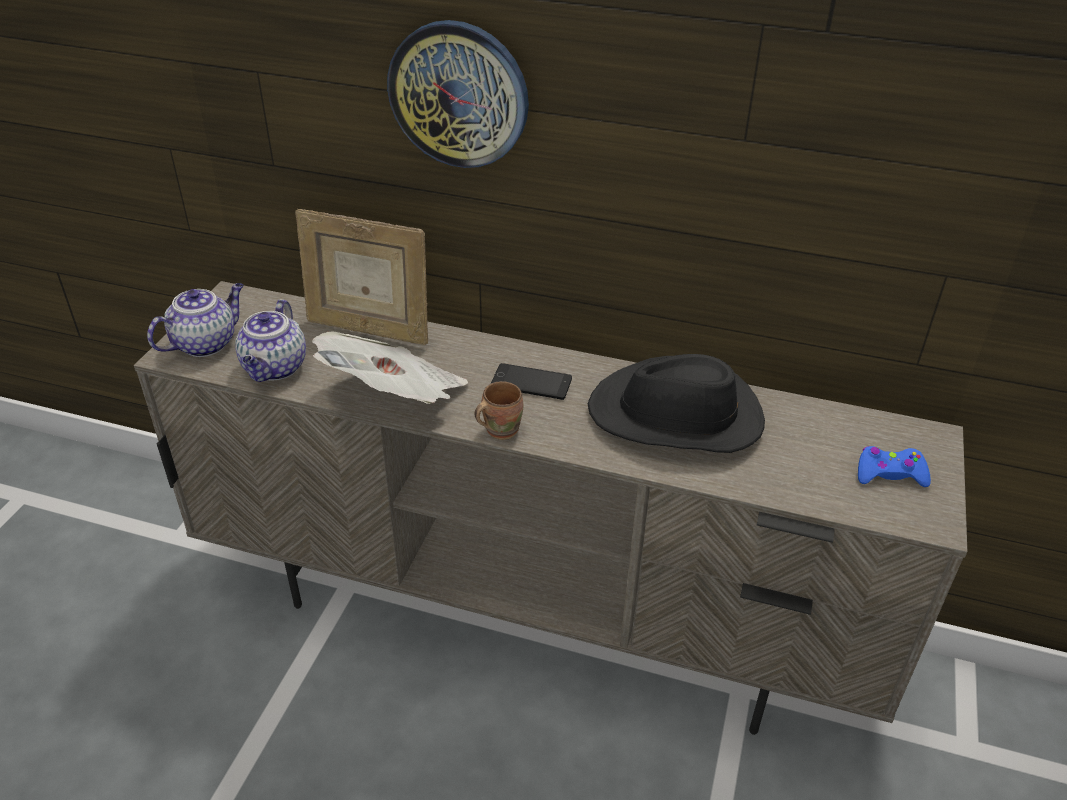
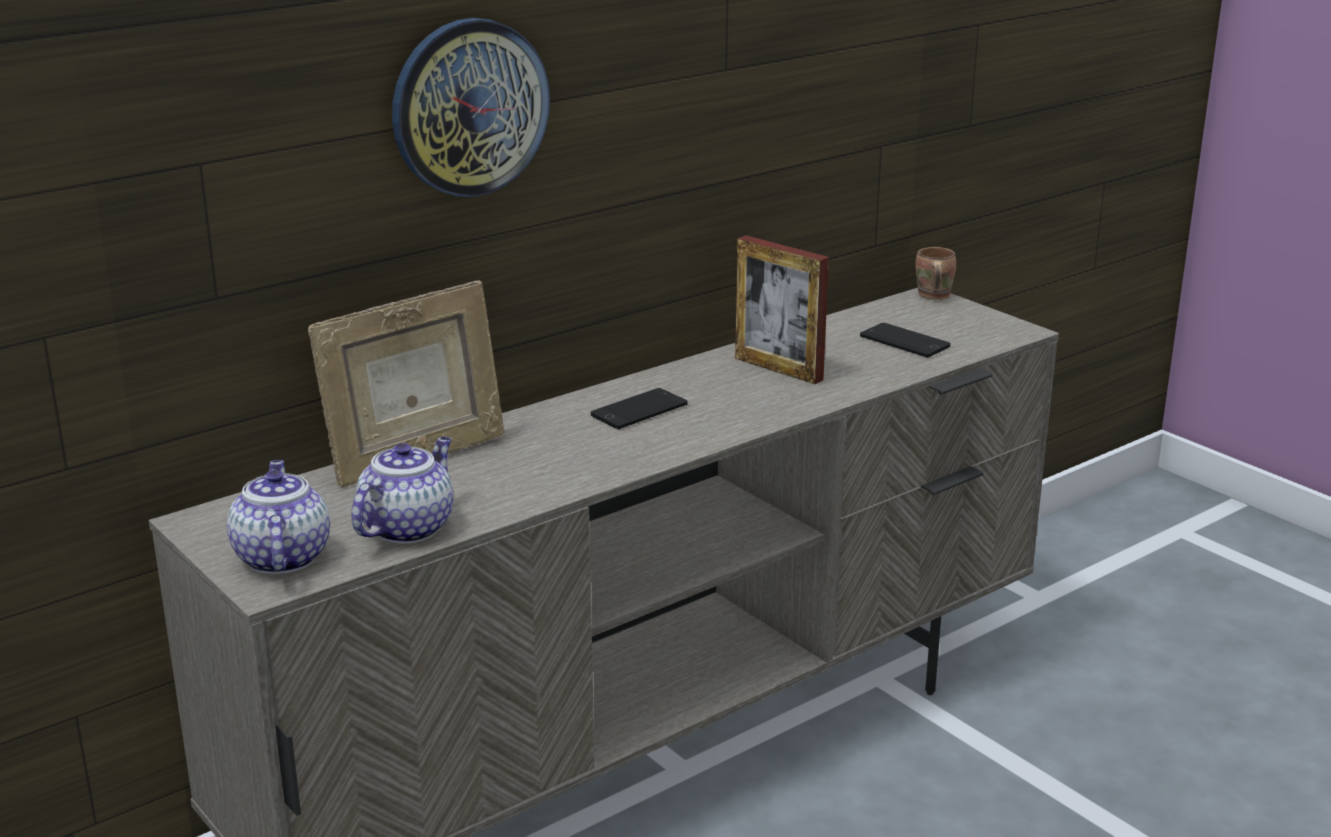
camera: 55 degrees left, 15 degrees down
(275, 368) = (407, 527): teapot -> teapot turned 105 degrees counterclockwise
(395, 397) = (565, 477): newspaper -> none
(499, 429) = (690, 444): brown mug -> brown mug (932, 296)
(677, 416) = (778, 369): black hat -> picture frame
(816, 461) = (904, 341): none -> phone
(889, 474) = (950, 324): blue game controller -> none

